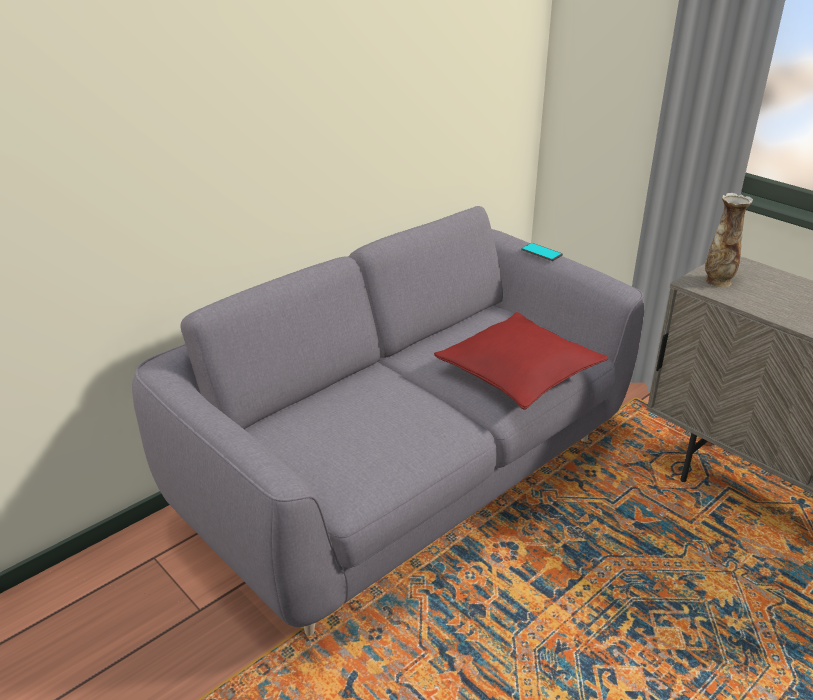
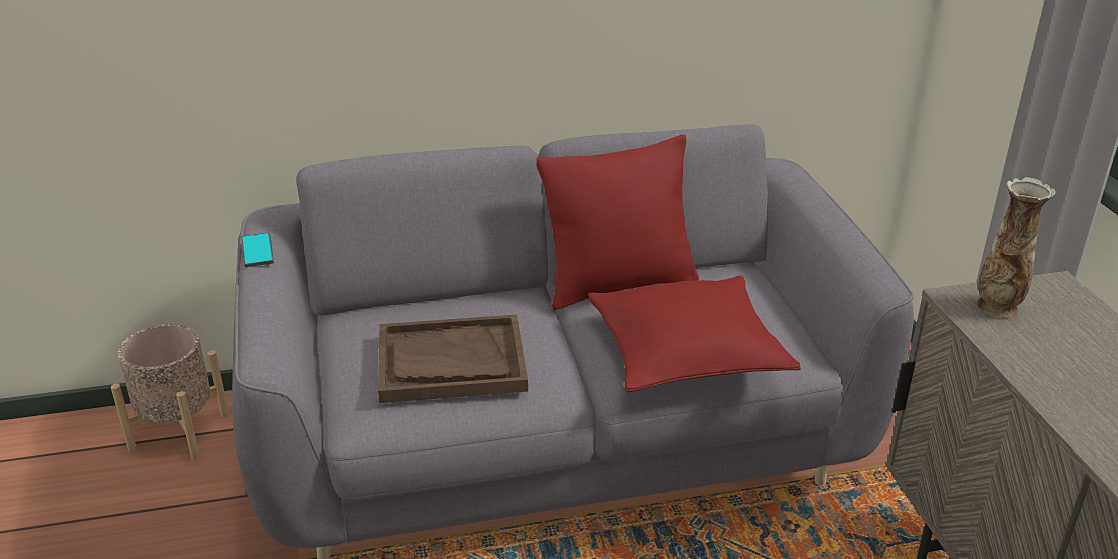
camera: 30 degrees right, 0 degrees up
(94, 585) = (179, 432): none -> beige planter
(376, 434) = (451, 362): none -> brown tray
(431, 343) = (619, 284): none -> red pillow
(541, 252) = (822, 207): phone -> phone (257, 251)

